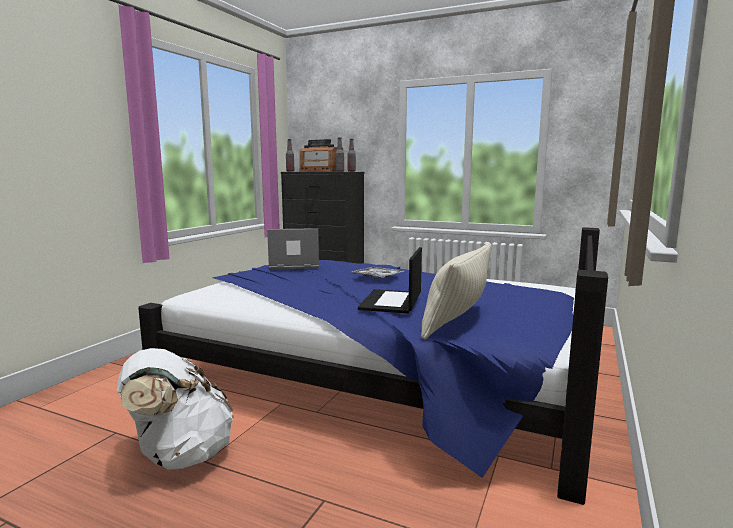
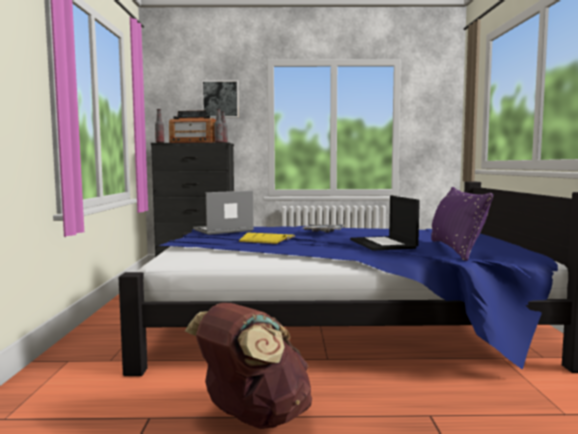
camera: 25 degrees left, 5 degrees down
(180, 455) = (253, 418): white backpack -> brown backpack
(303, 281) = (267, 239): none -> yellow book
(354, 125) = (220, 99): none -> picture
(456, 320) = (455, 250): beige pillow -> purple pillow

